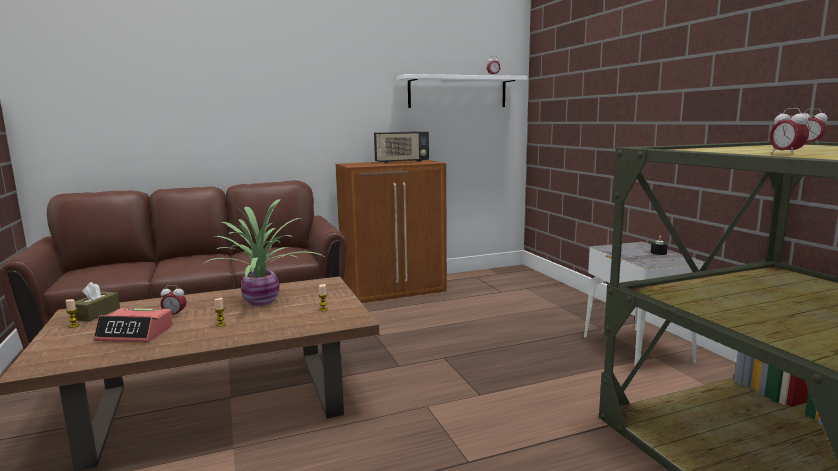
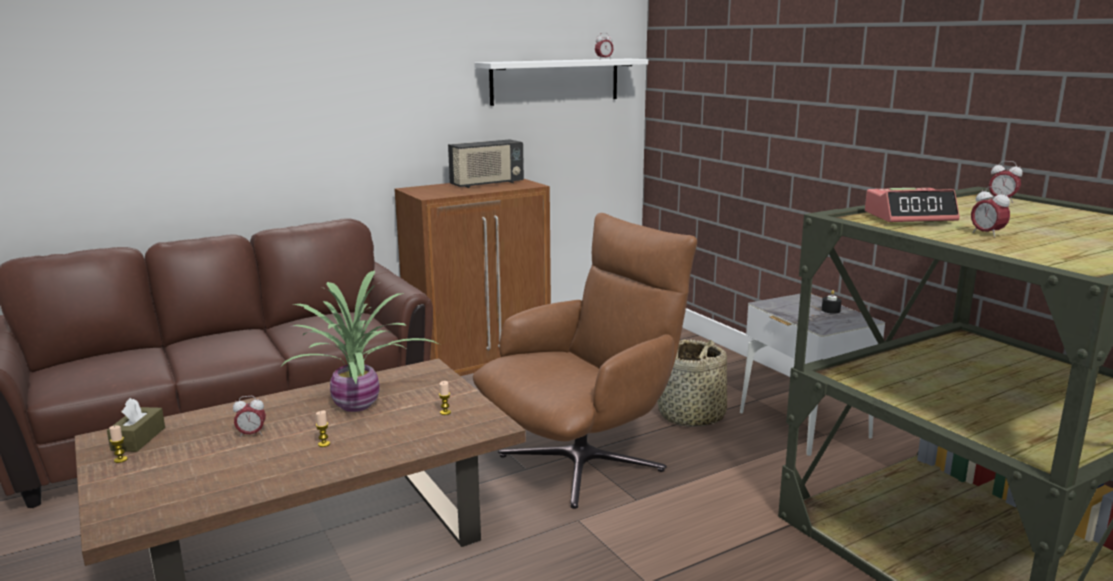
camera: 10 degrees left, 5 degrees up
(135, 333) = (217, 465): alarm clock -> alarm clock (910, 216)
(445, 364) = (582, 462): none -> brown armchair
(542, 337) = (691, 416): none -> basket

